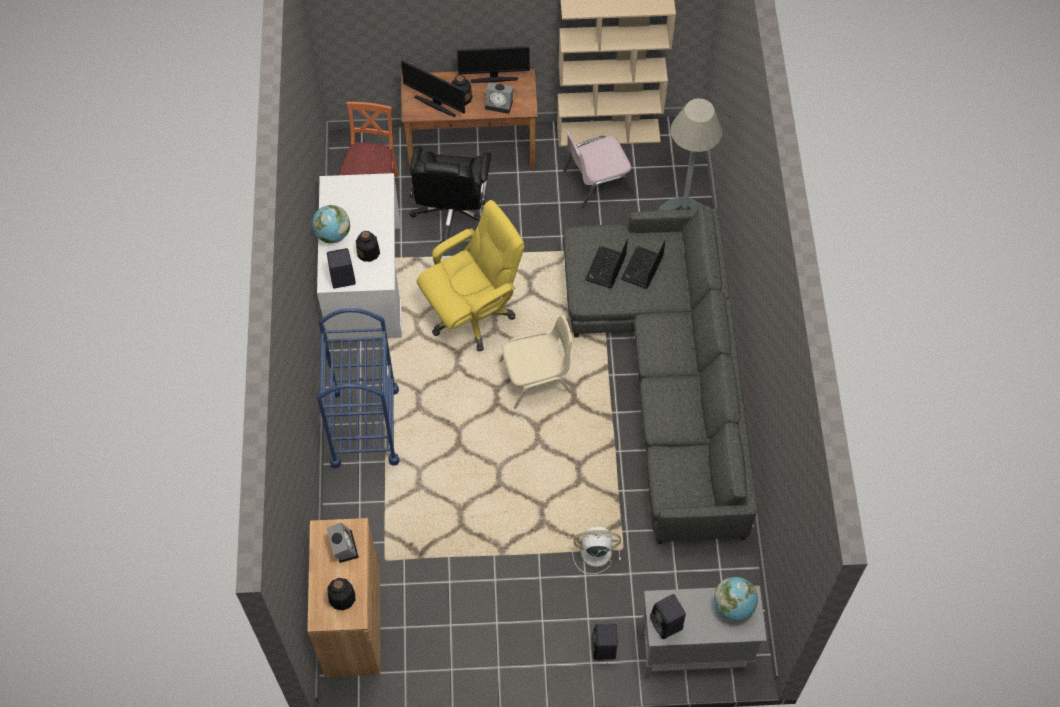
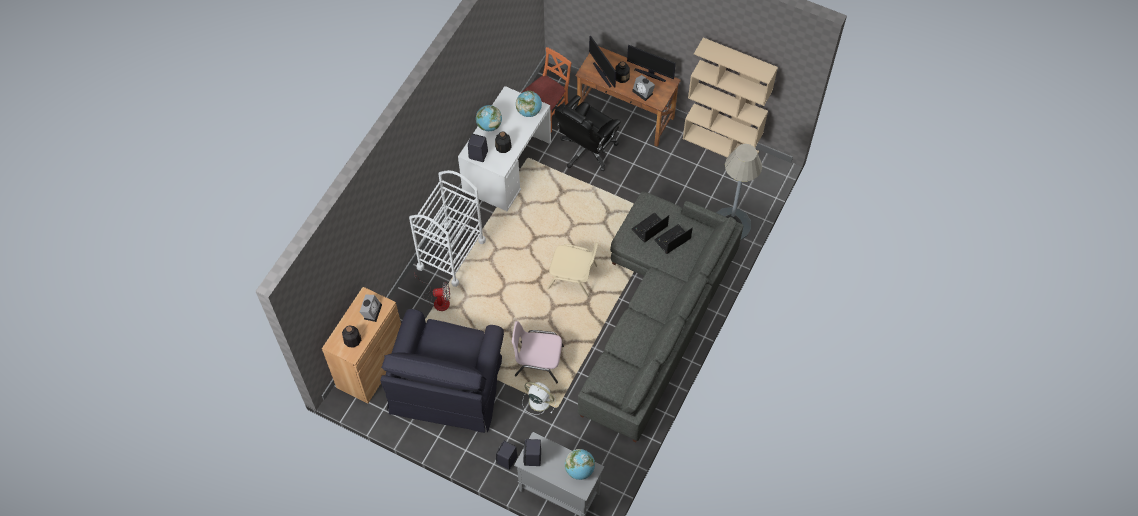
camera: 30 degrees right, 0 degrees up
(364, 426) = (451, 254): blue cart -> white cart
(372, 193) = (529, 111): none -> globe
(385, 494) = (437, 300): none -> fan
(468, 592) = (448, 383): none -> black armchair
(472, 314) = (559, 218): yellow office chair -> none
(596, 181) = (692, 173): pink chair -> pink chair (538, 361)

